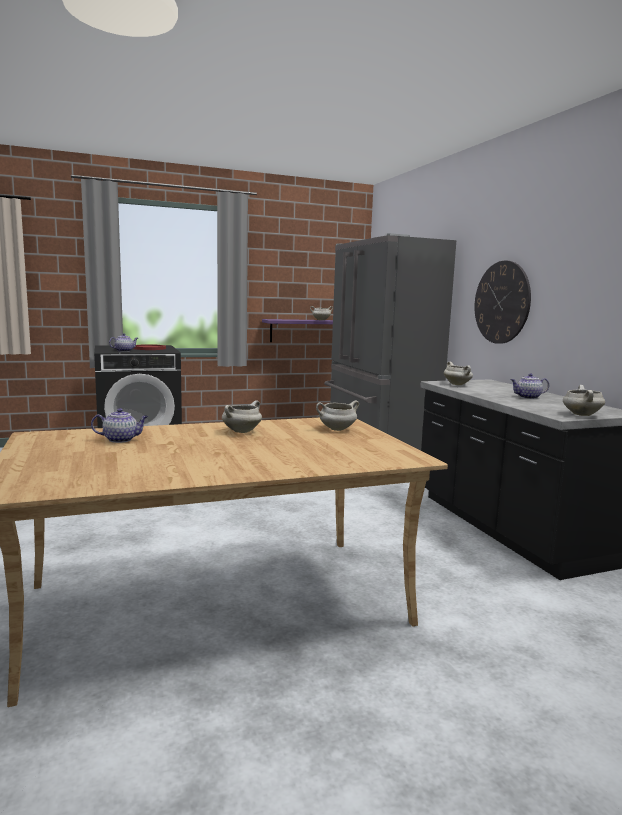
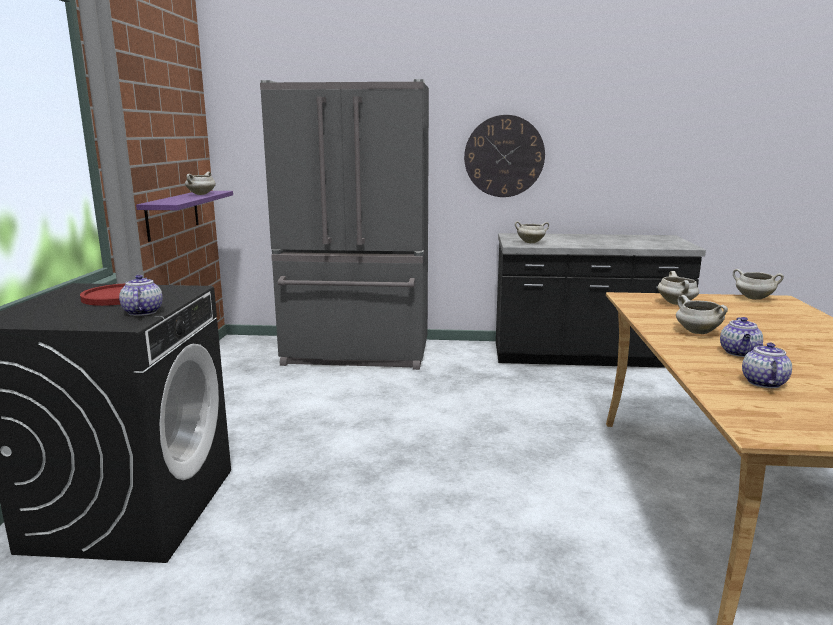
camera: 65 degrees left, 5 degrees up
(527, 397) = (604, 240): teapot -> teapot (739, 353)
(581, 415) = (680, 243): white cooking pot -> white cooking pot (753, 298)

